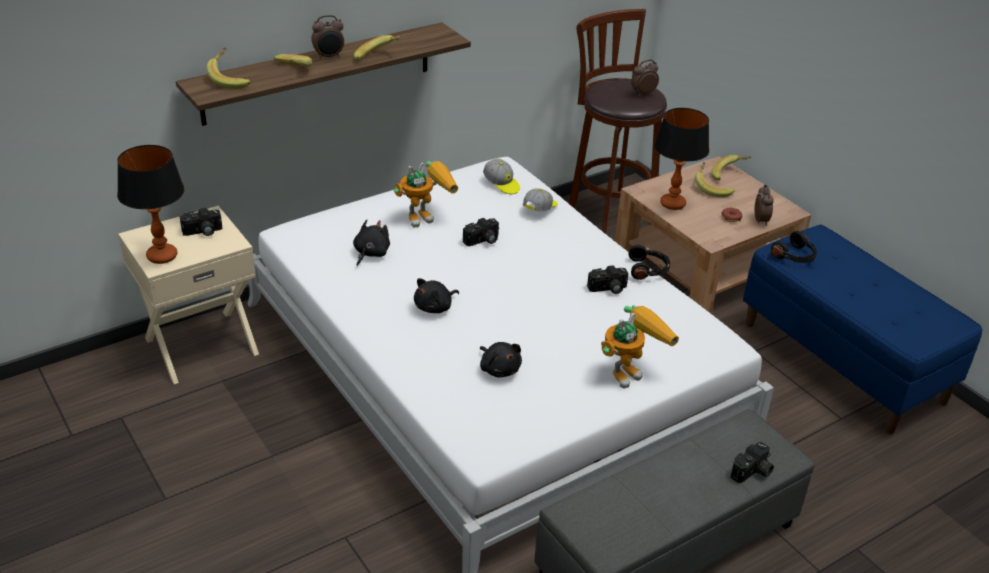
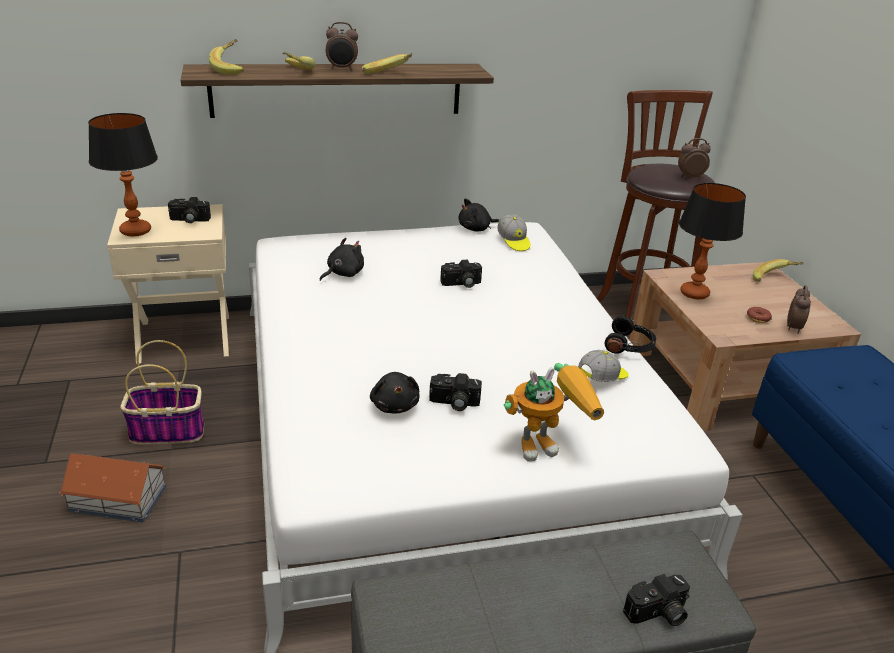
camera: 20 degrees right, 5 degrees down
(257, 440) = (169, 431): none -> basket
(259, 511) = (118, 499): none -> toy house
(427, 216) = (421, 253): toy robot -> none
(435, 307) = (369, 331): black plush toy -> black plush toy (476, 229)
(540, 209) = (540, 268): cap -> cap (602, 378)
(608, 289) = (571, 355): camera -> camera (454, 403)
(712, 188) = (748, 288): banana -> none
(795, 256) = (822, 370): black headphones -> none

